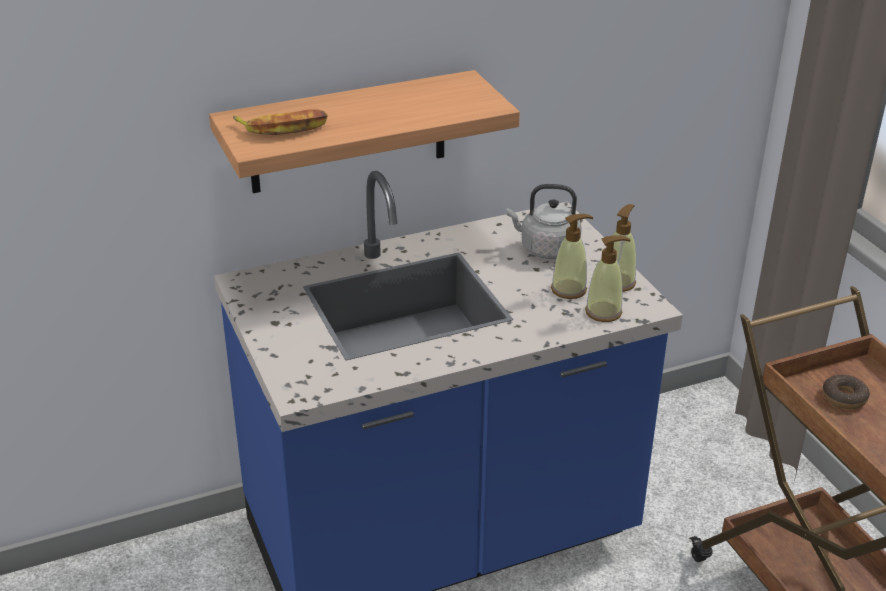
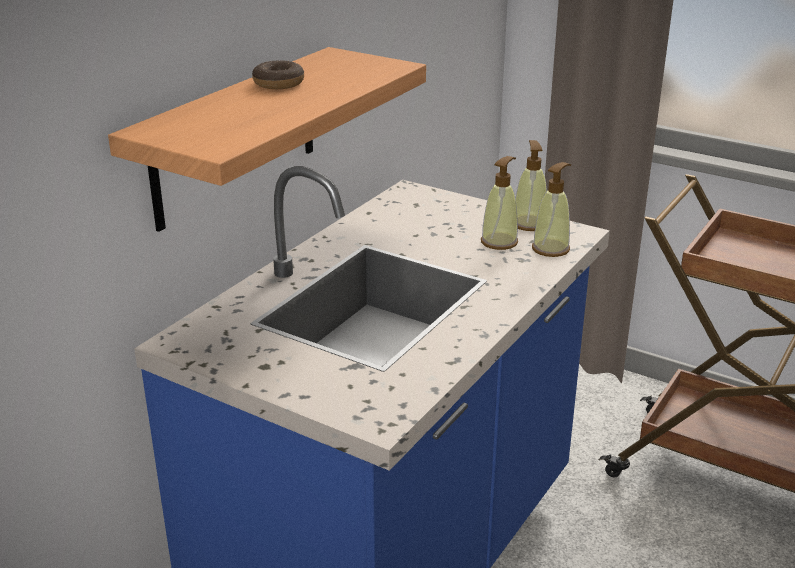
camera: 35 degrees left, 5 degrees down
(283, 127) = (219, 125): banana -> none
(546, 249) = (437, 219): grey kettle -> none
(844, 397) = (747, 261): donut -> donut (278, 83)

